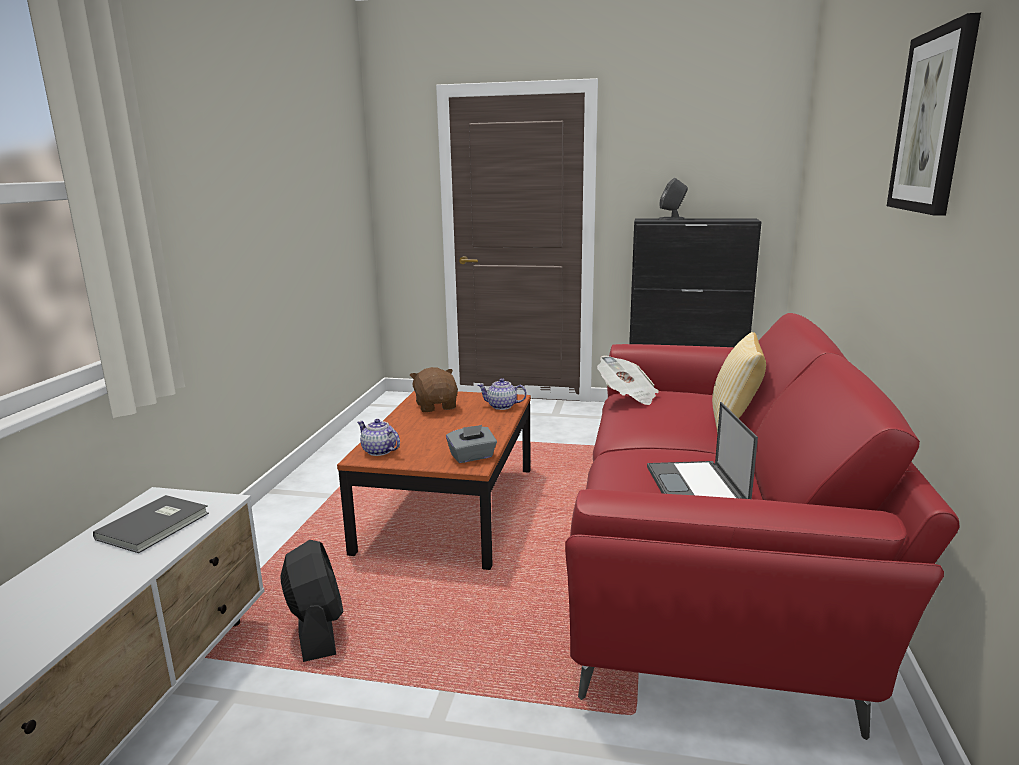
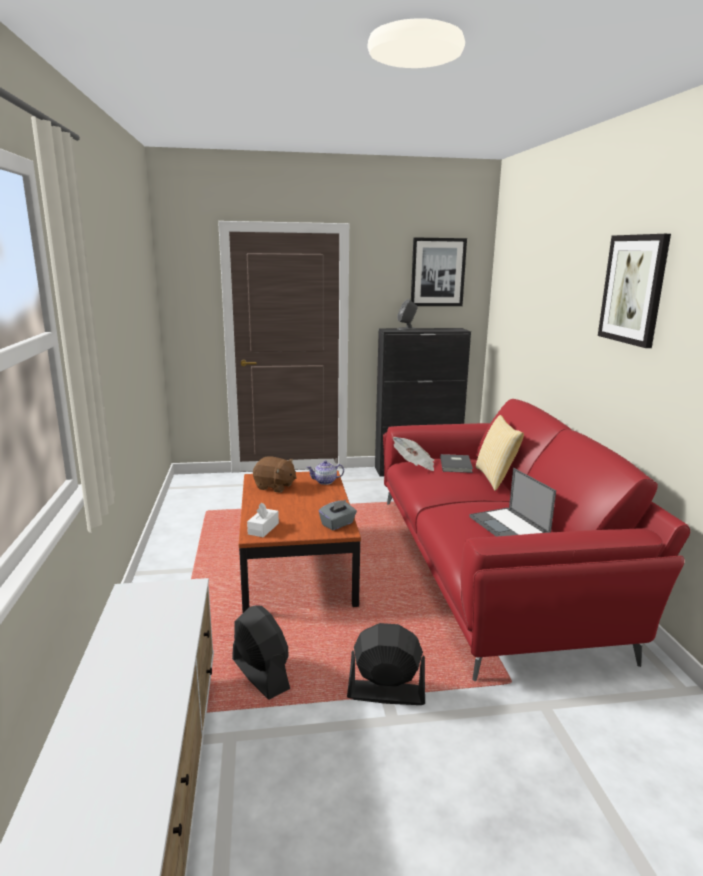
camera: 20 degrees left, 0 degrees up
(156, 526) = (155, 614): grey book -> grey book (457, 465)
(379, 451) = (263, 529): teapot -> white tissue box
(436, 406) = (275, 487): brown plush toy -> brown plush toy turned 150 degrees clockwise
(449, 687) = (385, 693): none -> black fan
(721, 140) = (438, 272): none -> picture

